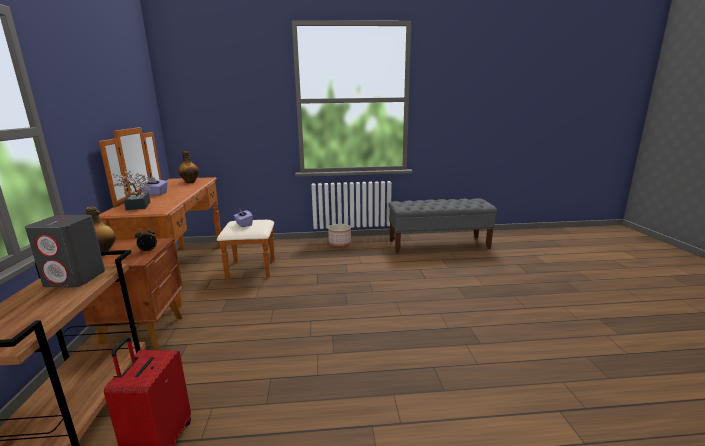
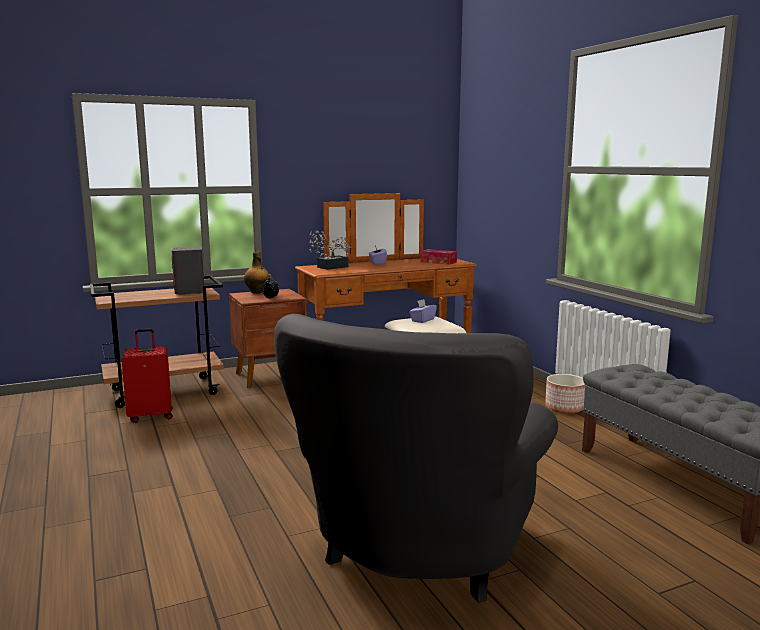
camera: 70 degrees right, 5 degrees down
(190, 182) = (438, 262): bottle -> tissue box
(501, 319) = (417, 554): none -> grey armchair

